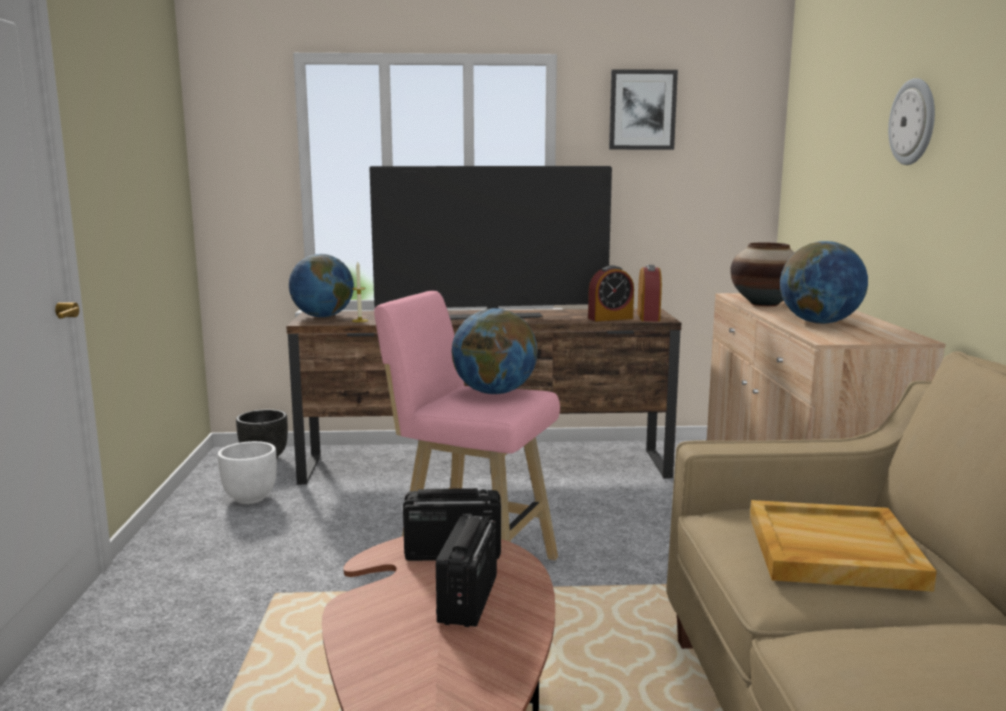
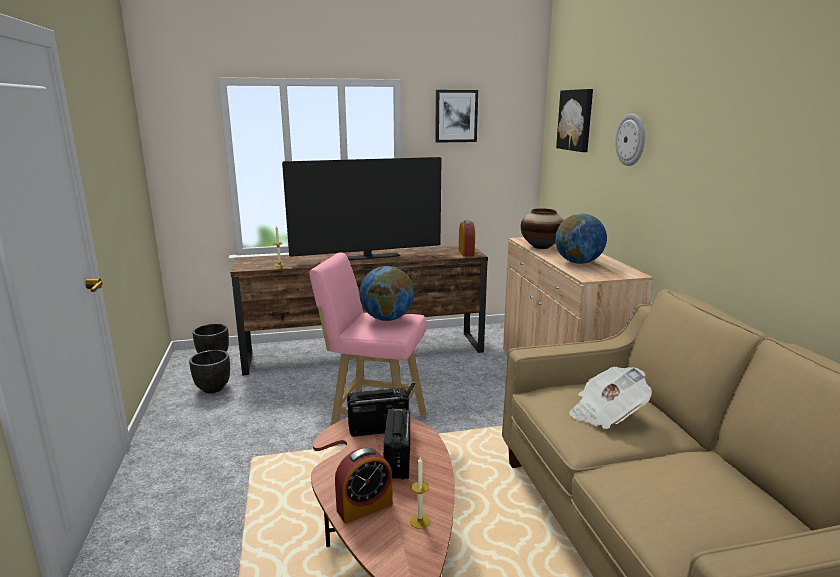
camera: 10 degrees left, 5 degrees up
(250, 499) = (213, 389): white planter -> black planter
(323, 317) = (252, 262): globe -> none
(474, 691) = (420, 521): none -> candle
(610, 318) = (443, 255): alarm clock -> alarm clock (364, 507)
(831, 107) = (576, 120): none -> picture
(831, 551) = (606, 414): beige tray -> newspaper

